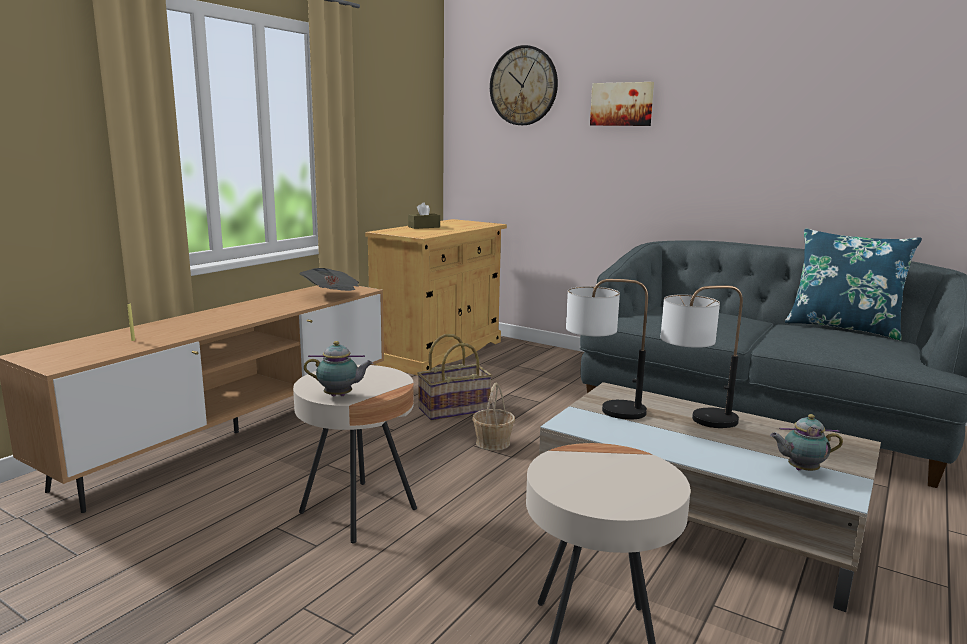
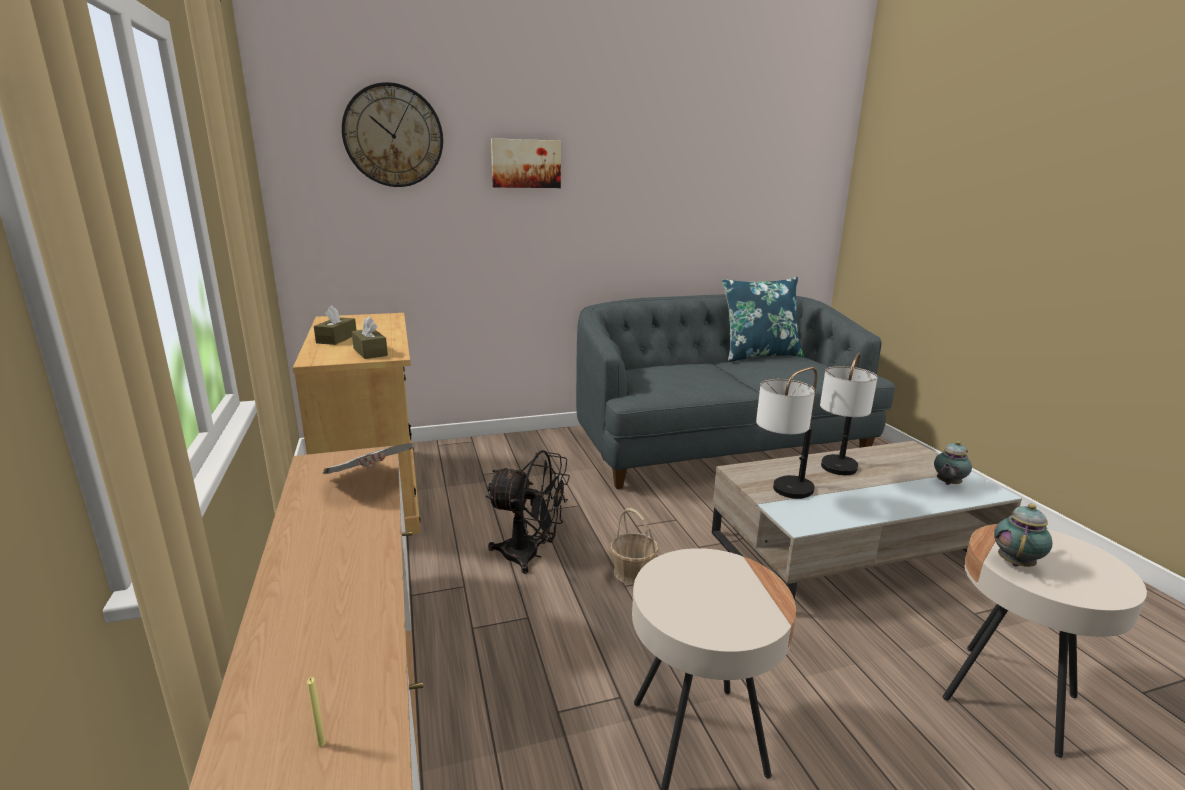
camera: 50 degrees left, 5 degrees up
(340, 396) = (755, 620): teapot -> teapot (1016, 562)
(417, 233) = (370, 352): none -> brown tissue box
(454, 409) = (530, 555): basket -> black fan

